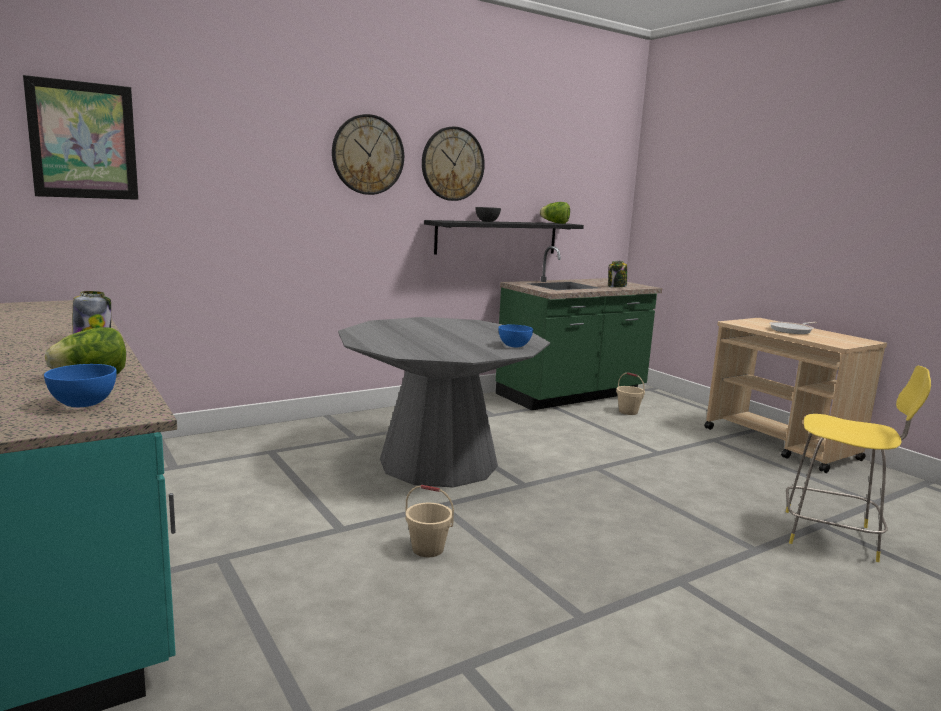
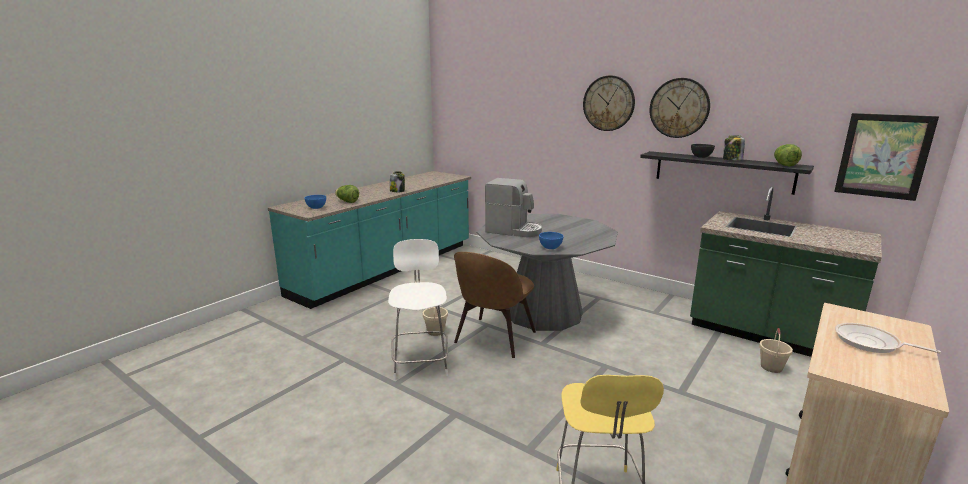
camera: 70 degrees right, 5 degrees up
(83, 140) = (471, 102): picture -> picture (883, 156)
(420, 345) = (514, 231): none -> coffee machine
(488, 510) = (493, 338): none -> brown chair
(523, 582) = (420, 362): none -> white stool
(617, 287) = (818, 241): jar -> jar (732, 160)

